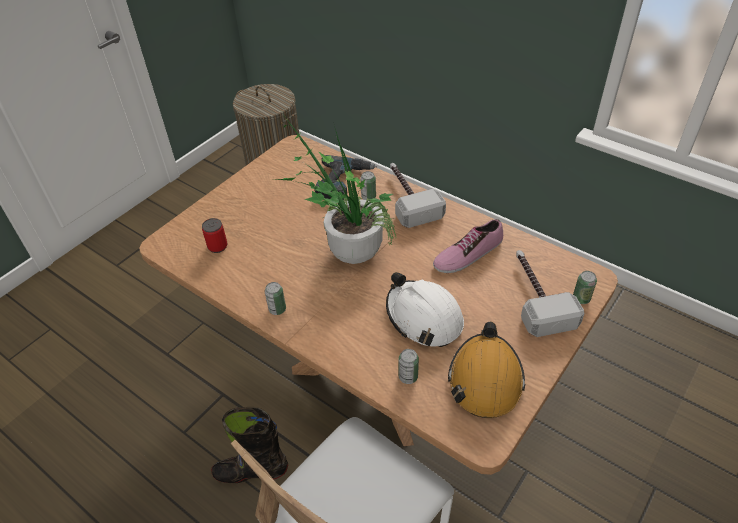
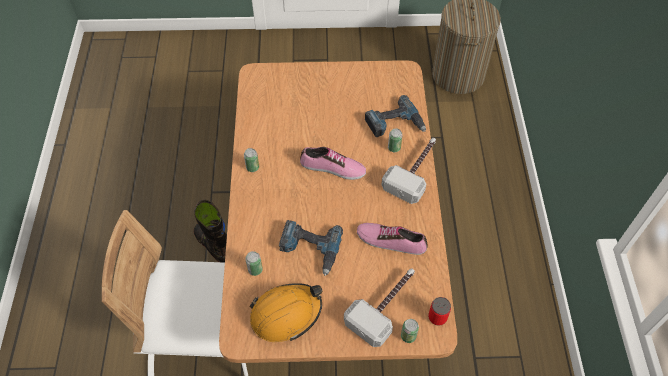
camera: 50 degrees right, 10 degrees up
(217, 246) = (276, 101): can -> can (437, 317)
(346, 249) = (332, 168): potted plant -> shoe
(423, 317) = (310, 249): white hard hat -> power drill

